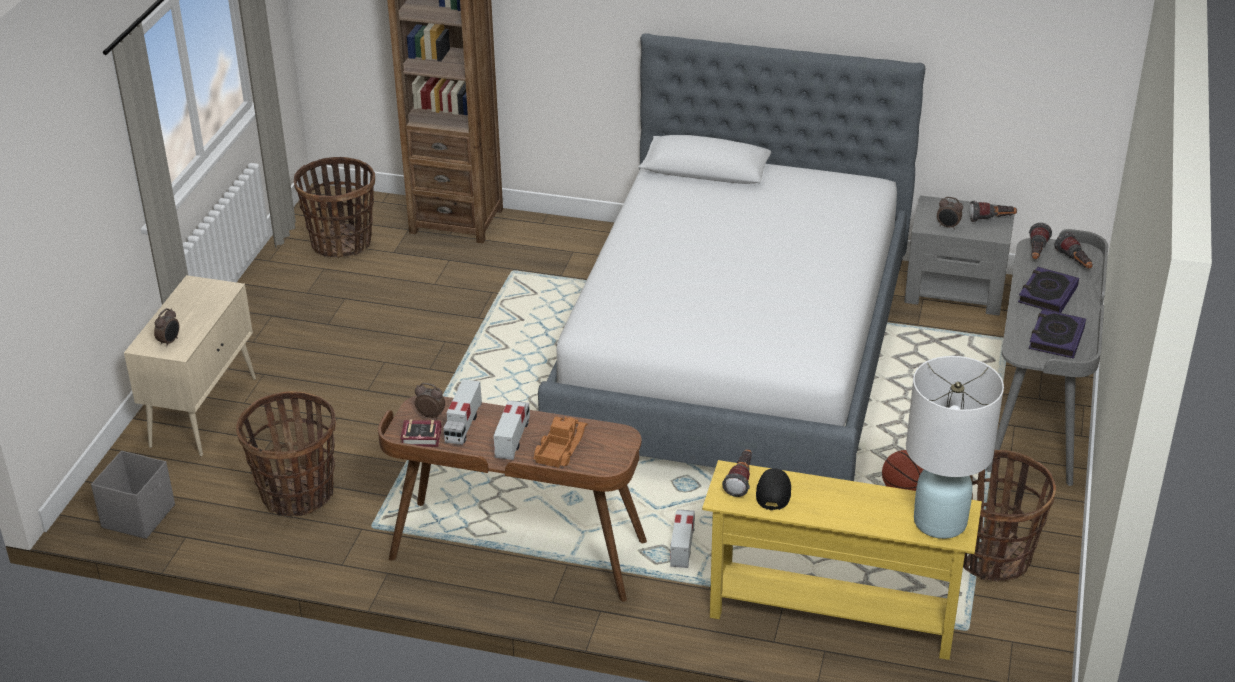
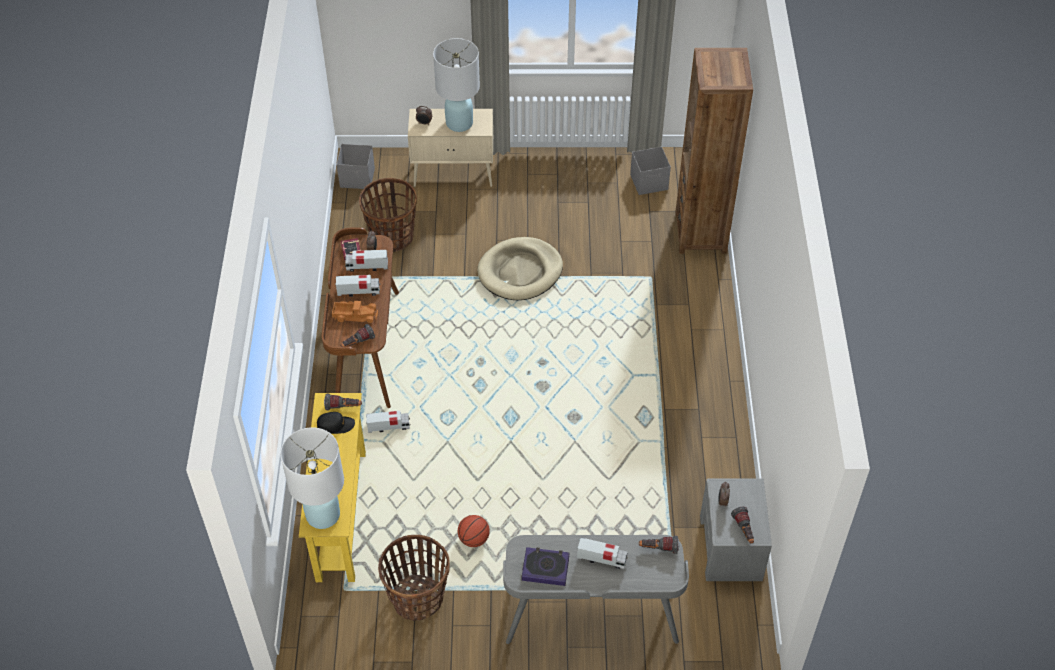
camera: 75 degrees right, 15 degrees up
(195, 309) = (459, 123): none -> white table lamp
(342, 243) = (649, 182): basket -> grey storage box
(442, 377) = (520, 271): none -> beige dog bed
(735, 353) = (598, 420): bed -> none
(1047, 294) = (602, 559): book -> toy truck
(1074, 263) = (653, 575): flashlight -> flashlight (357, 343)

